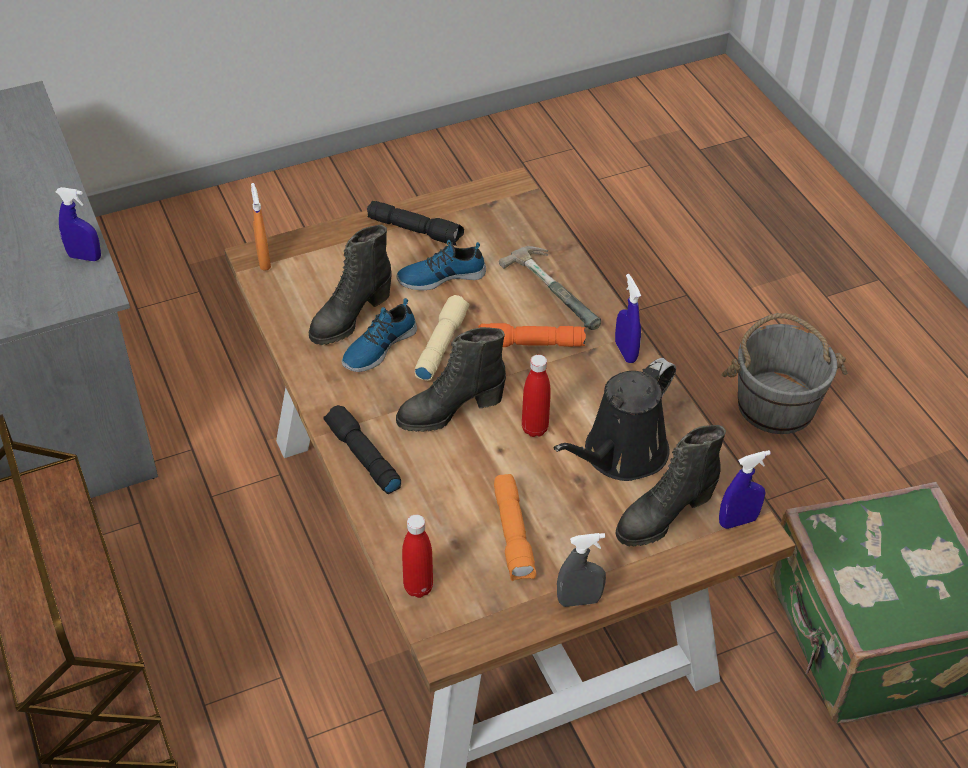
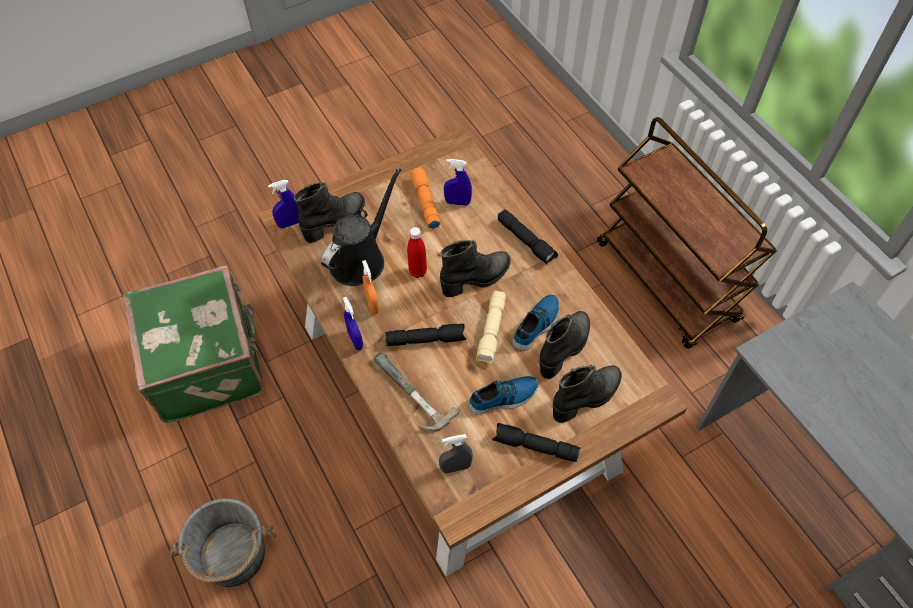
camera: 175 degrees right, 10 degrees up
(85, 257) = (794, 388): blue spray bottle -> blue spray bottle (457, 202)
(264, 260) = (650, 397): orange spray bottle -> orange spray bottle (372, 304)
(340, 267) = (587, 398): none -> black boot
(418, 587) = (475, 169): red bottle -> none
(530, 344) = (426, 339): orange flashlight -> black flashlight
(579, 600) = (385, 171): grey spray bottle -> grey spray bottle (455, 467)

